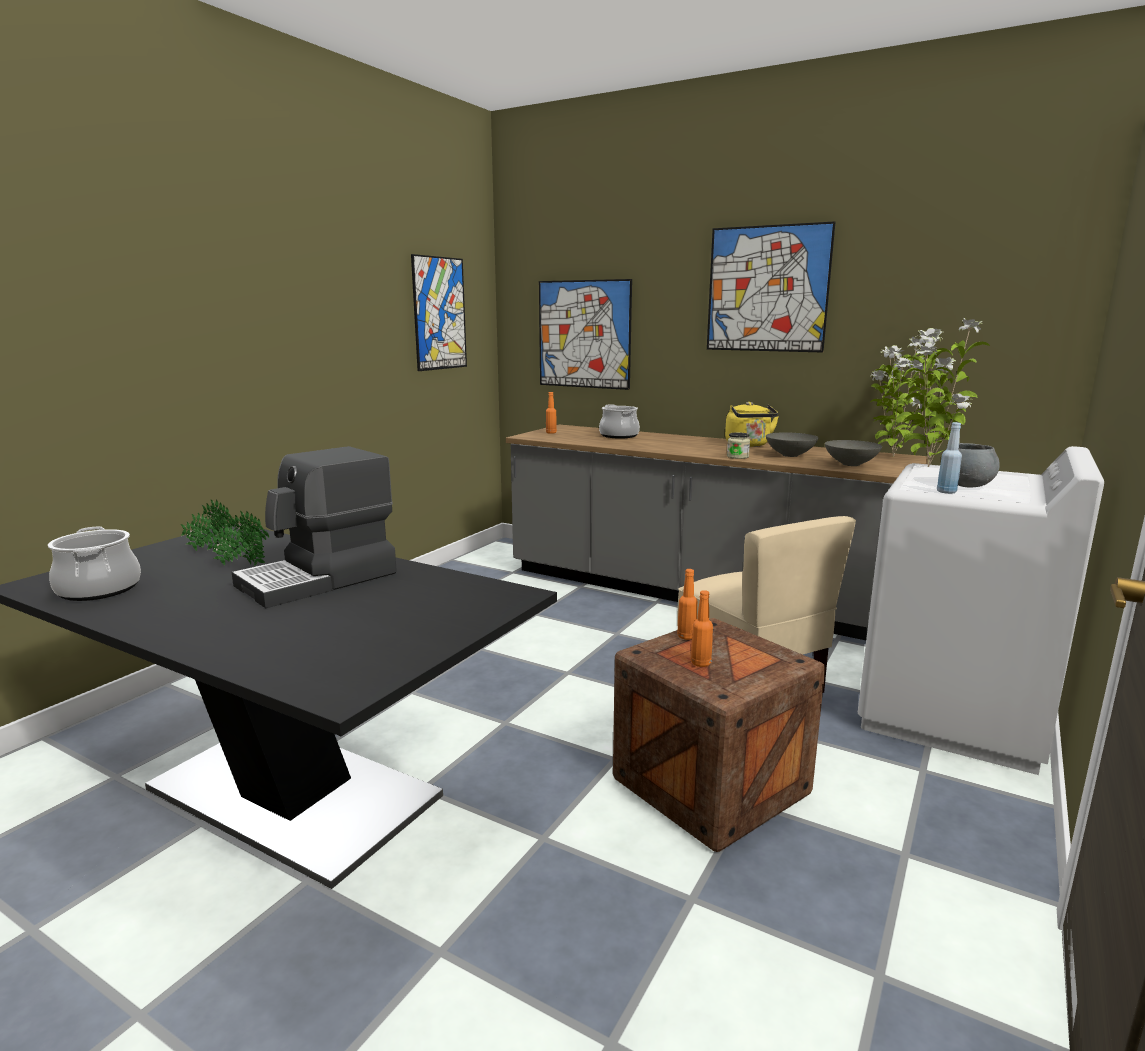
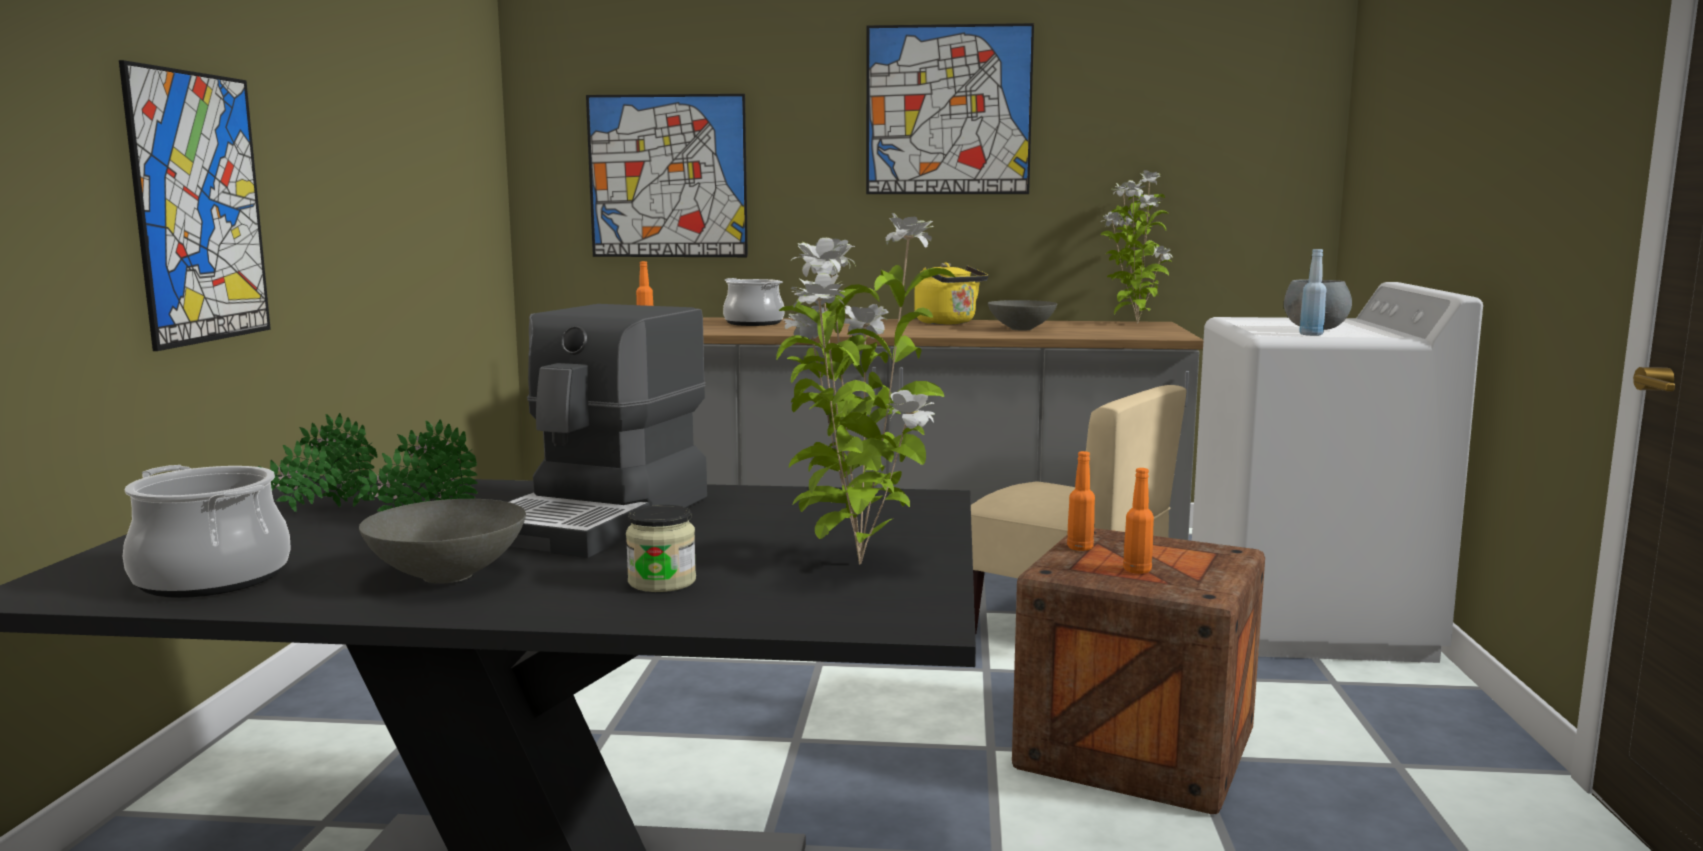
camera: 25 degrees left, 5 degrees down
(439, 313) = (446, 138): picture -> picture (199, 208)
(737, 457) = (963, 334): jar -> jar (662, 581)
(850, 464) = (1108, 333): grey bowl -> grey bowl (445, 576)
(926, 466) = (1235, 318): potted plant -> potted plant (856, 562)

